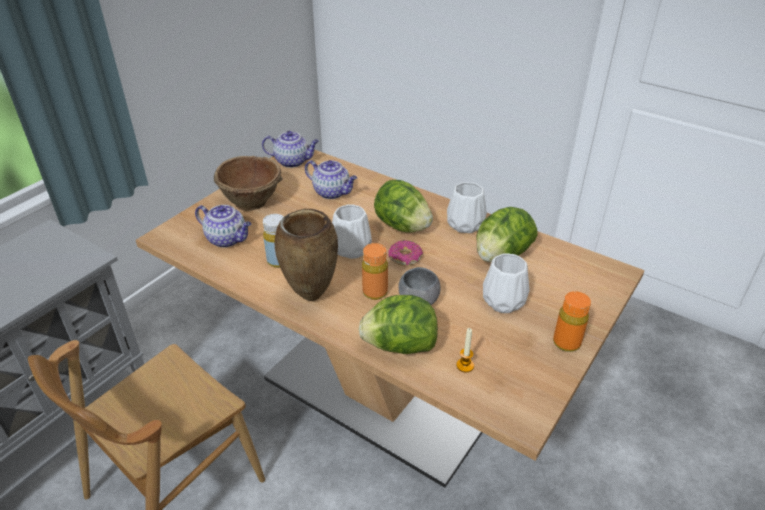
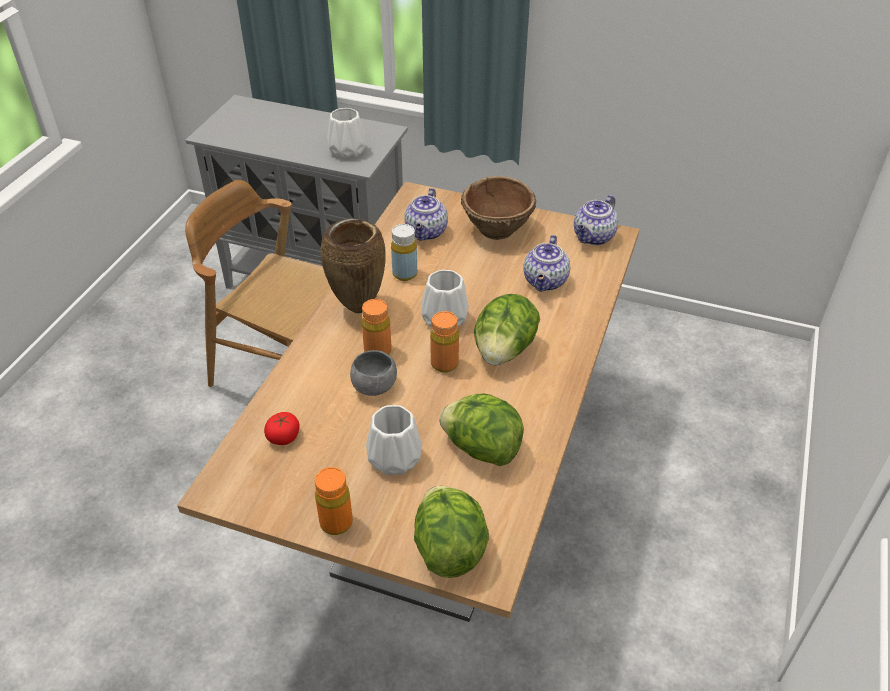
camera: 75 degrees right, 5 degrees up
(293, 161) = (593, 237): teapot -> teapot turned 45 degrees clockwise
(399, 346) = (302, 383): lettuce -> lettuce (448, 548)
(405, 258) = (444, 364): donut -> orange bottle
(465, 224) = (535, 406): white vase -> white vase (348, 151)
(465, 365) = (283, 437): candle -> tomato

